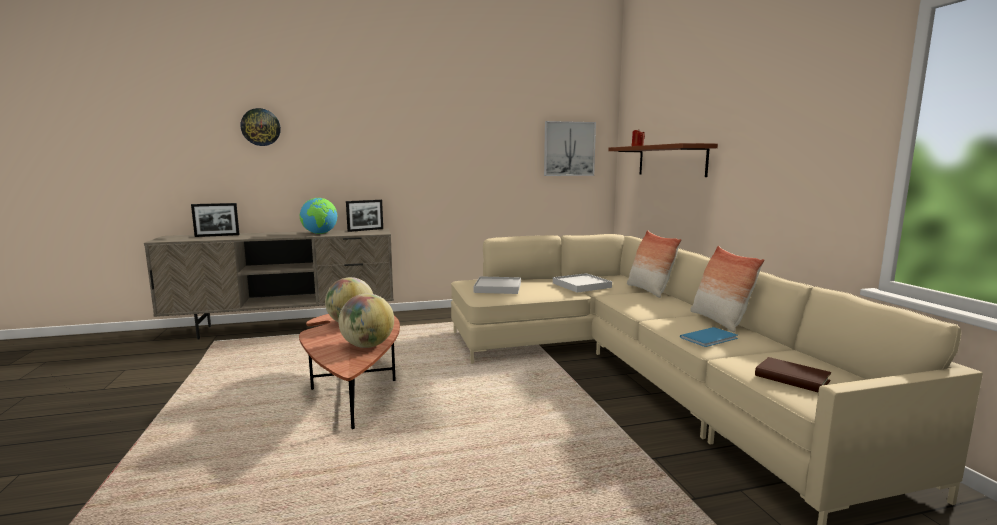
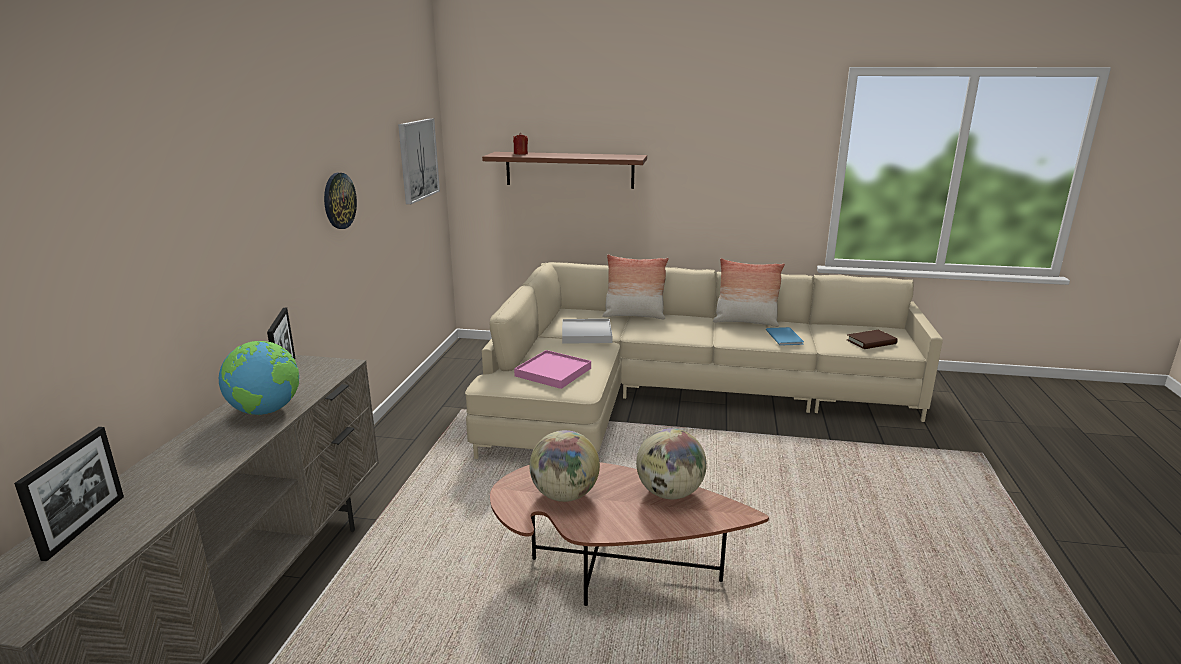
camera: 65 degrees left, 10 degrees up
(261, 127) = (65, 220): wall clock -> wall clock (339, 200)
(498, 288) = (553, 372): white tray -> pink tray

